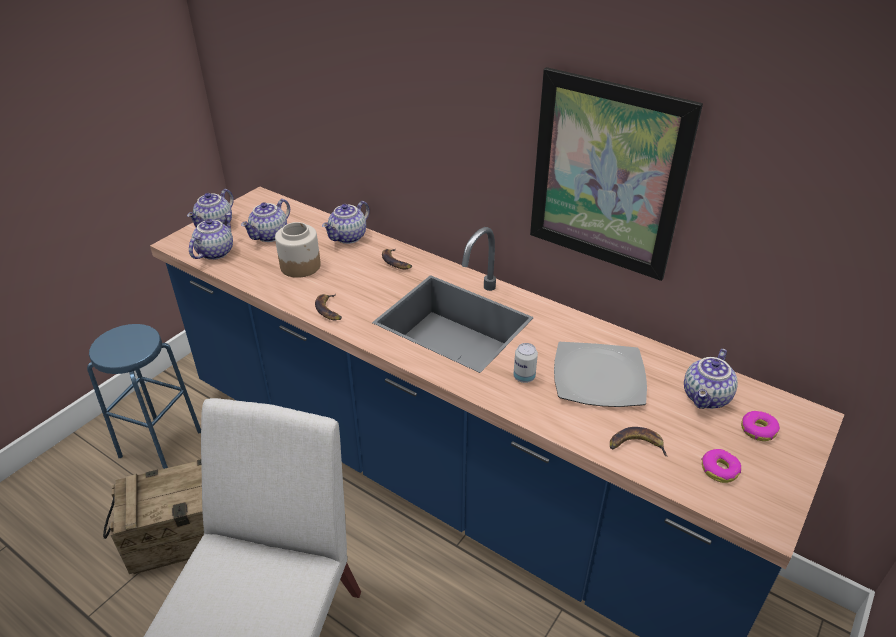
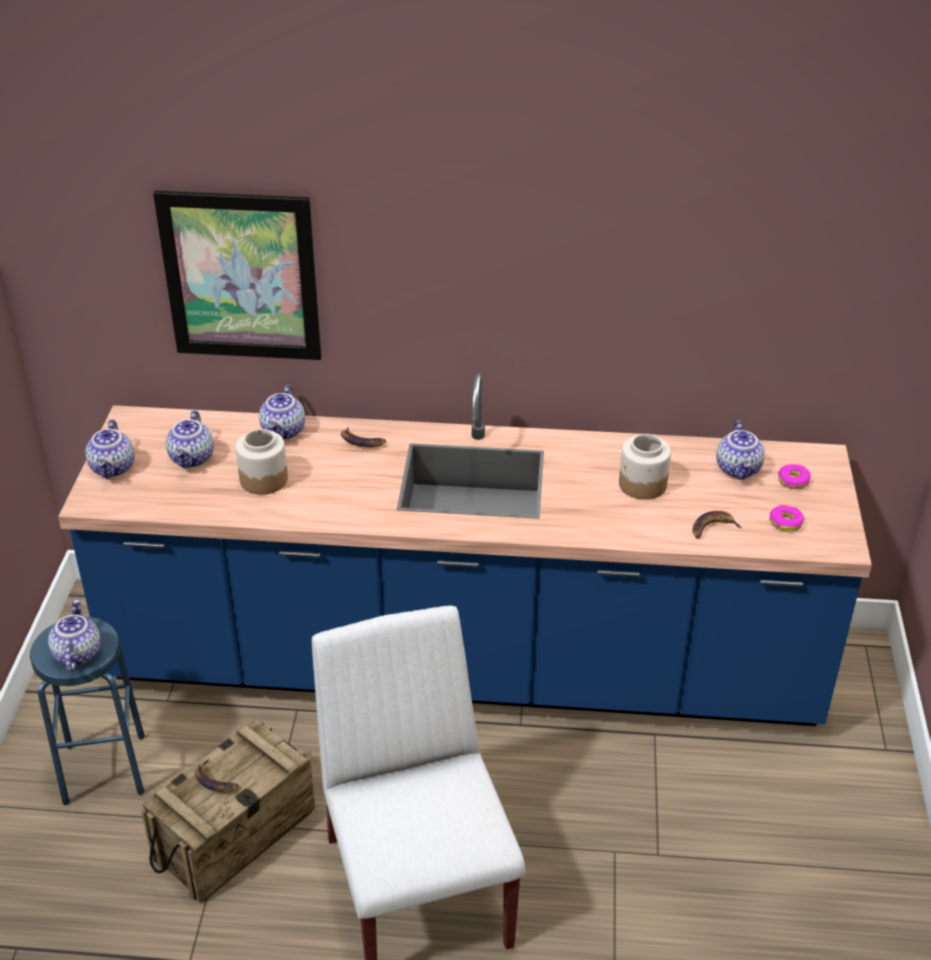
camera: 30 degrees left, 0 degrees up
(215, 252) = (148, 497): teapot -> teapot (76, 654)
(329, 310) = (341, 513): banana -> banana (215, 780)
(524, 377) = (580, 508): can -> none
(598, 378) = (642, 485): plate -> jar
(606, 176) = (593, 292): picture -> picture (241, 276)

